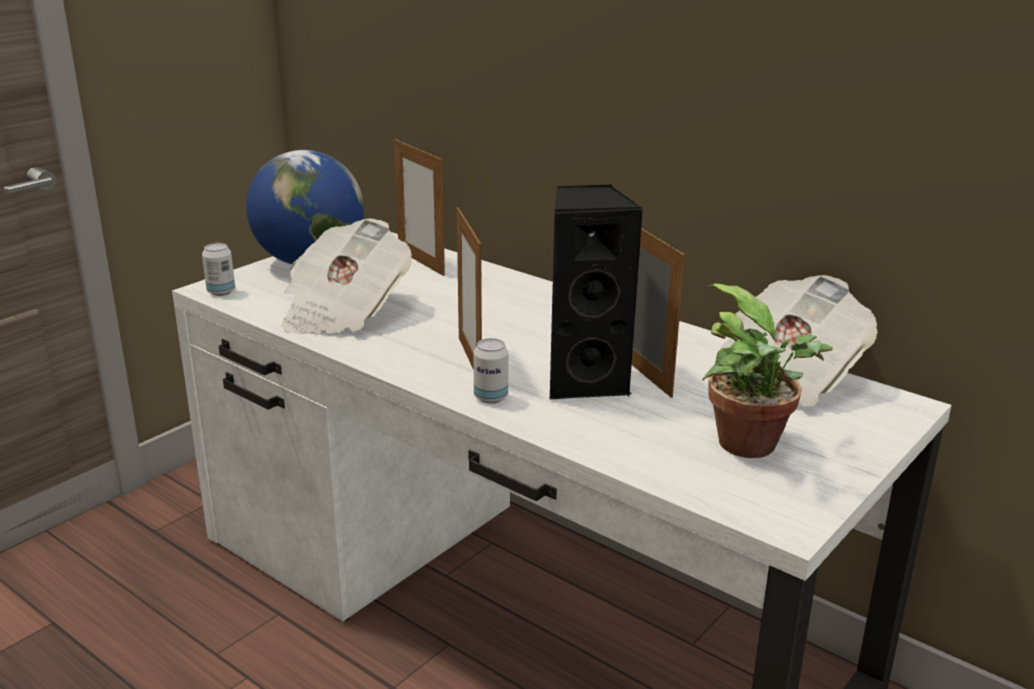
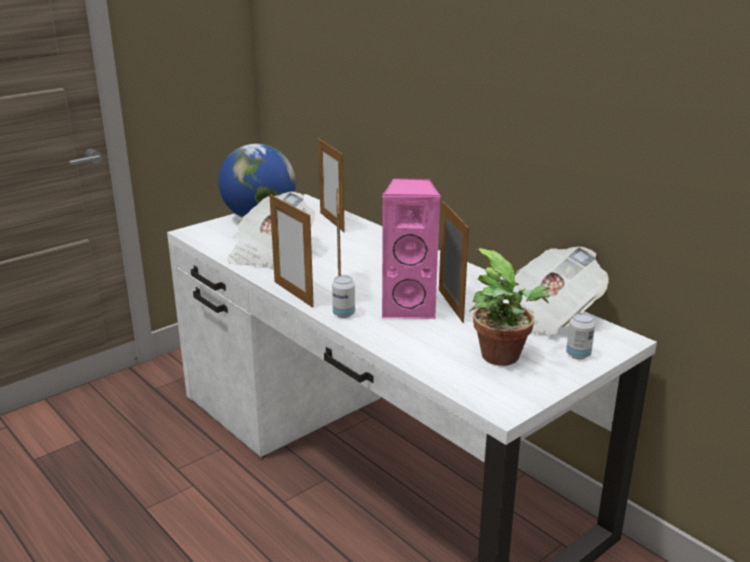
camera: 10 degrees right, 0 degrees up
(221, 292) = (197, 234): can -> can (578, 354)
(402, 372) = (293, 294): none -> picture frame
(585, 381) = (409, 308): black speaker -> pink speaker

